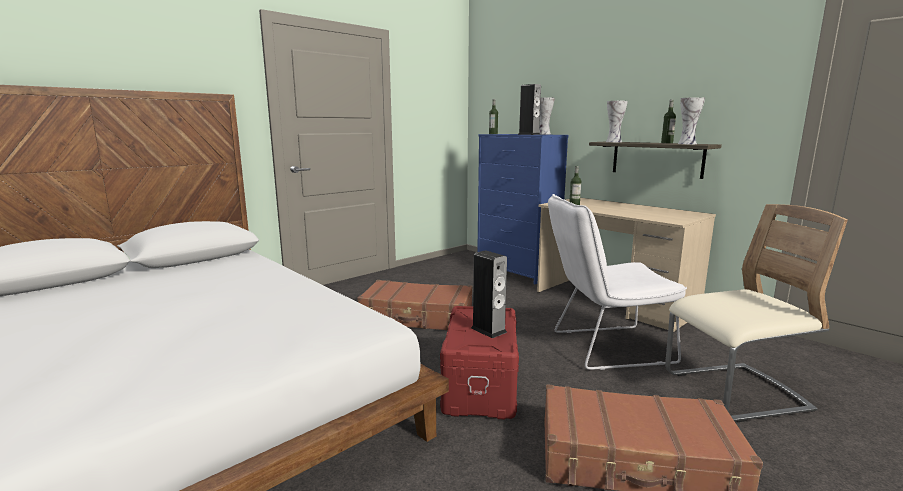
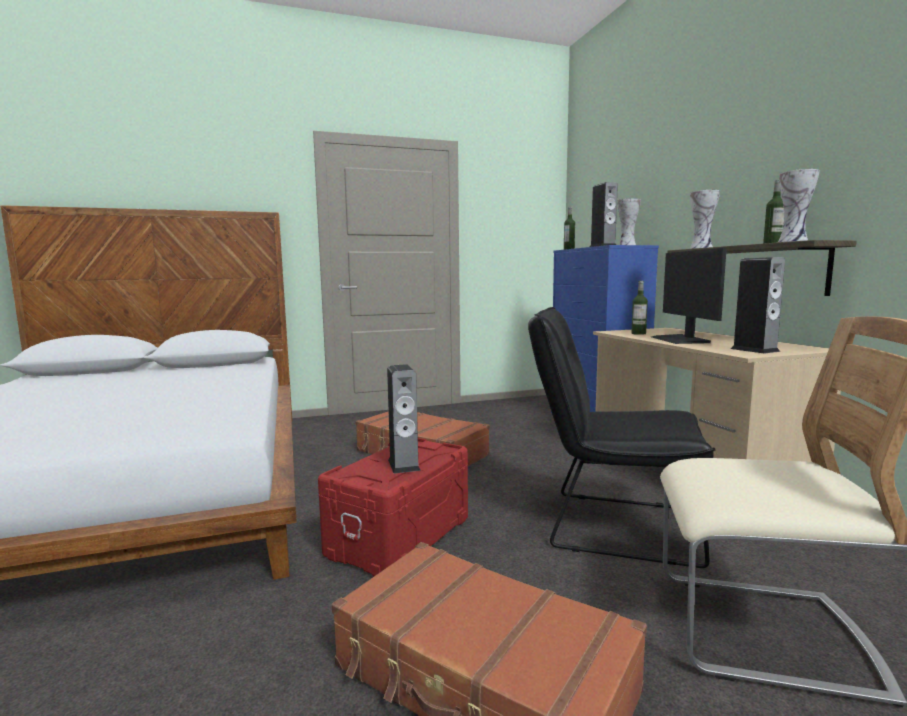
camera: 25 degrees right, 5 degrees down
(604, 347) = (610, 525): white chair -> black chair
(612, 210) = (680, 339): none -> monitor
(672, 217) = (754, 350): none -> speaker

